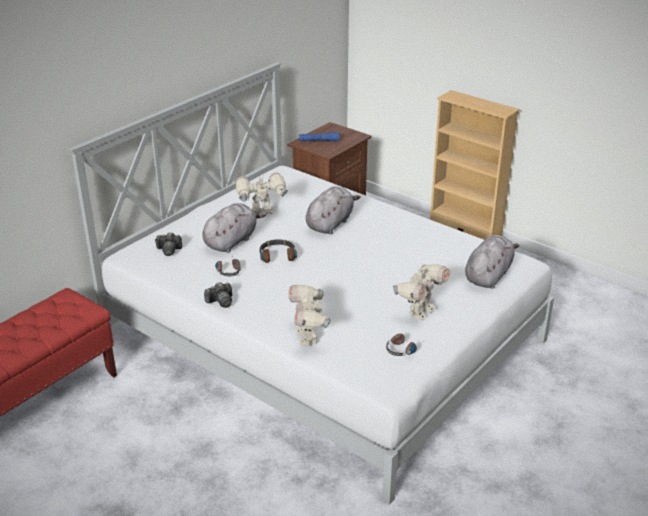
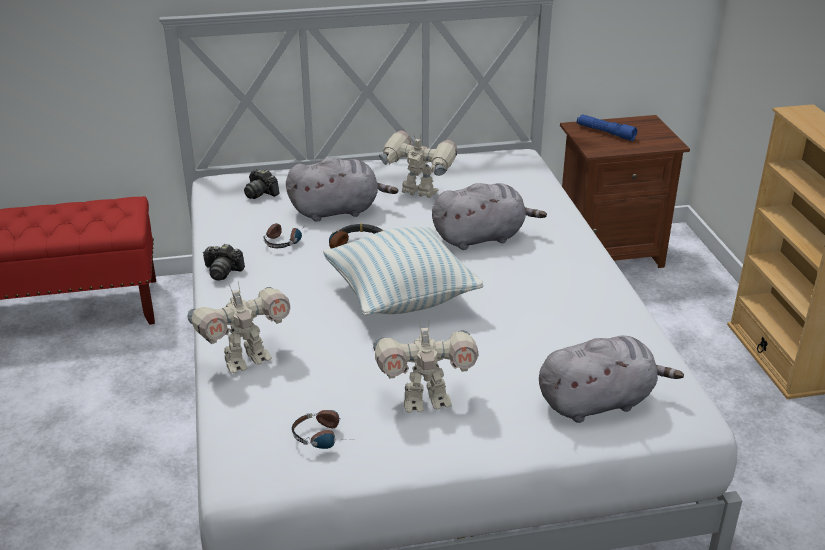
camera: 40 degrees right, 0 degrees up
(308, 337) = (245, 360): toy robot -> toy robot turned 150 degrees counterclockwise
(338, 270) = (401, 297): none -> pillow

